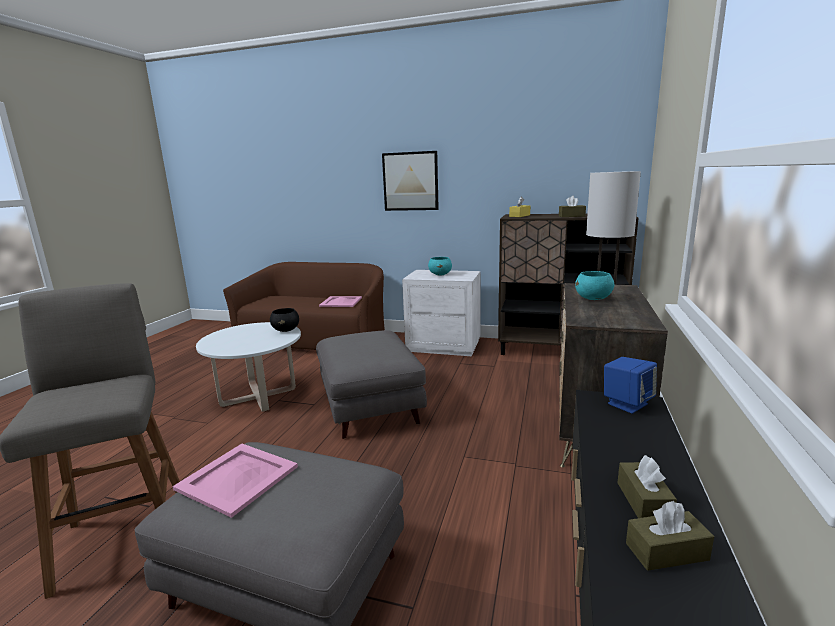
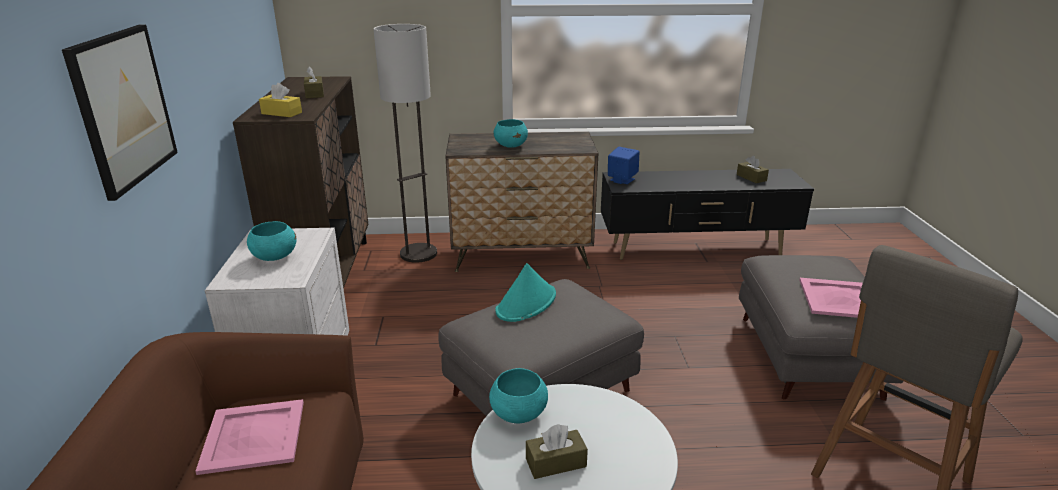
camera: 110 degrees left, 10 degrees up
(286, 330) = (518, 414): black bowl -> turquoise bowl
(384, 343) = (526, 303): none -> turquoise hat
(643, 501) = (723, 179): brown tissue box -> brown tissue box (556, 462)

